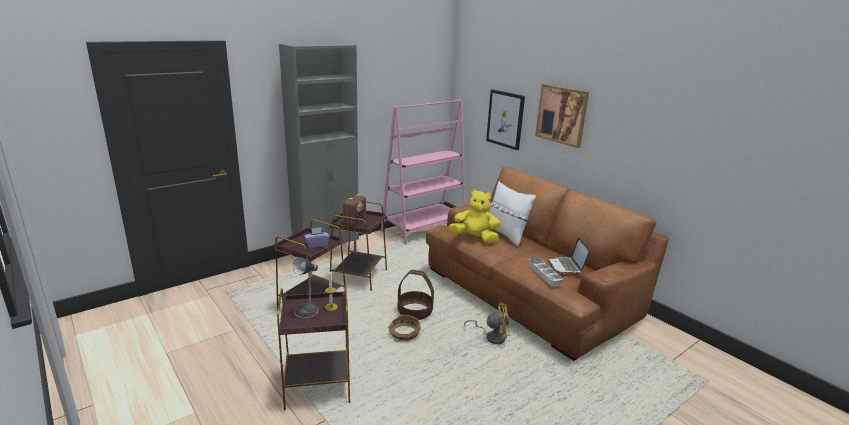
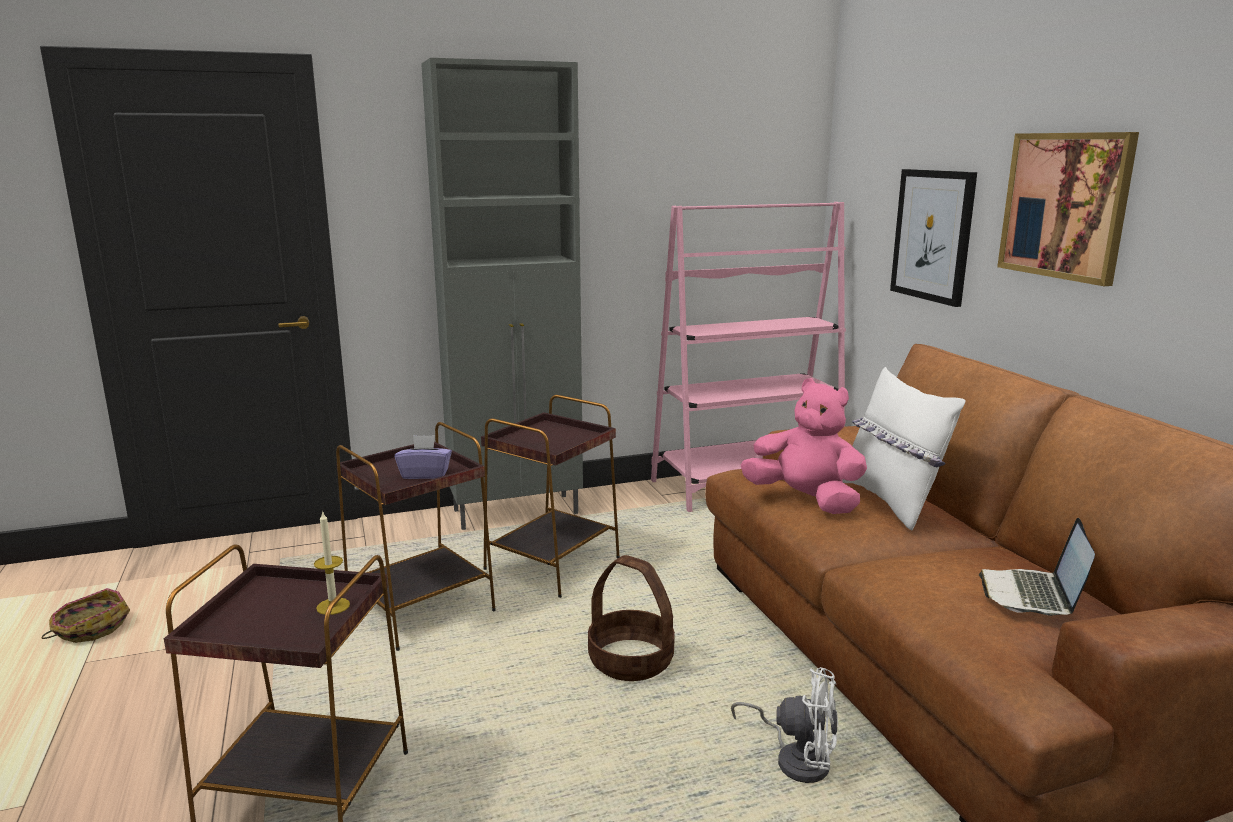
camera: 20 degrees right, 5 degrees down
(307, 311) = (275, 607): table lamp -> none
(354, 221) = (541, 439): radio -> none
(404, 333) = (576, 709): basket -> basket (90, 628)
(475, 238) = (805, 500): yellow plush toy -> pink plush toy
(492, 337) = (796, 759): yellow fan -> white fan
(544, 274) = (954, 607): grey tray -> none

